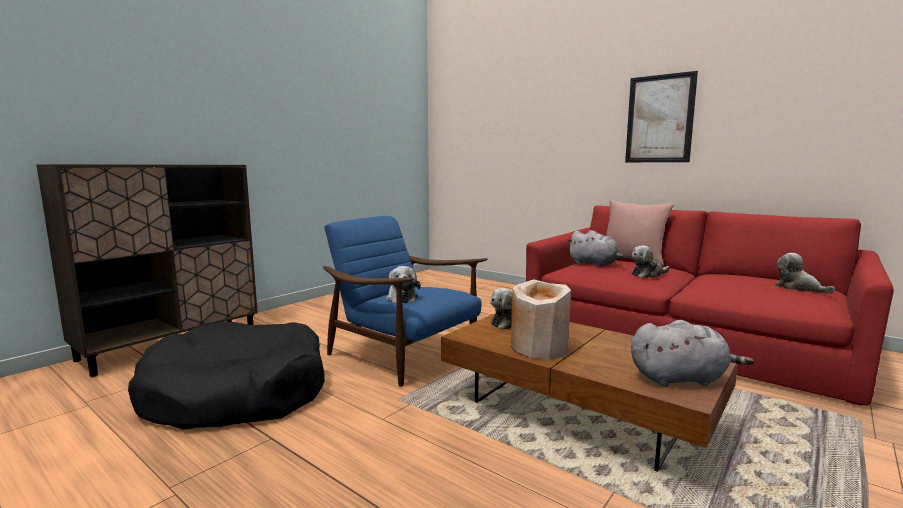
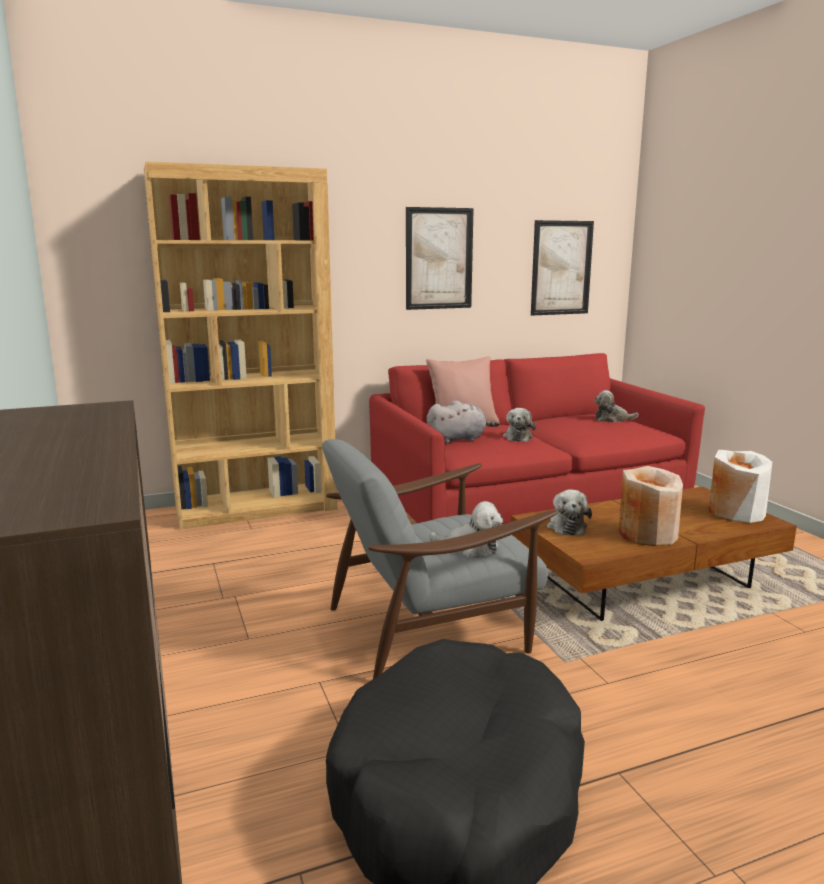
camera: 60 degrees left, 5 degrees up
(405, 353) = (431, 626): blue armchair -> grey armchair
(495, 287) = (256, 508): none -> brown bookcase
(681, 378) = (735, 513): grey plush toy -> white vase
(814, 121) = (561, 268): none -> picture

